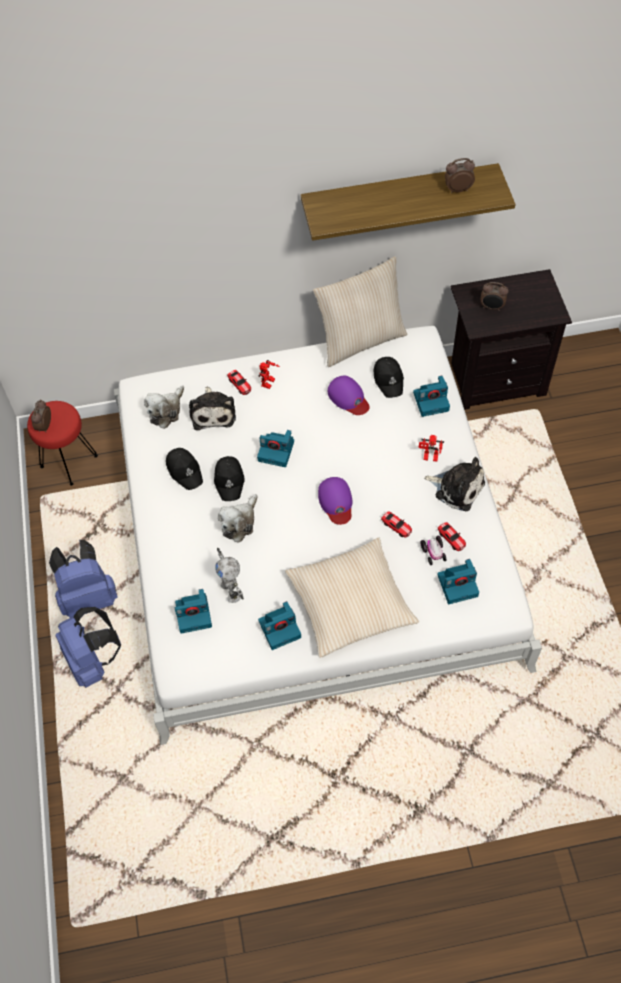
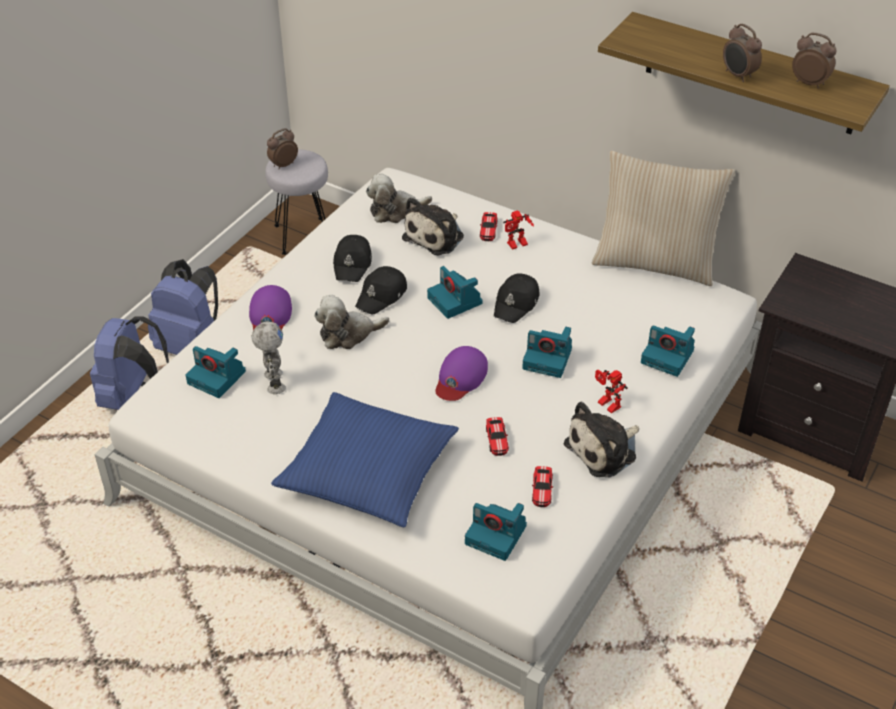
camera: 40 degrees right, 15 degrees down
(69, 462) = (303, 236): red stool -> grey stool
(232, 590) = (273, 382): toy robot -> toy robot turned 150 degrees clockwise
(280, 628) = (276, 443): camera -> camera (548, 359)
(348, 397) = (581, 301): purple cap -> purple cap (270, 316)
(350, 603) = (367, 471): beige pillow -> blue pillow
(389, 379) = (643, 311): black cap -> black cap (516, 303)
(433, 553) = (506, 488): toy car -> none
(457, 488) = (604, 450): plush toy -> plush toy turned 75 degrees clockwise
(492, 307) = (821, 296): alarm clock -> alarm clock (738, 75)

